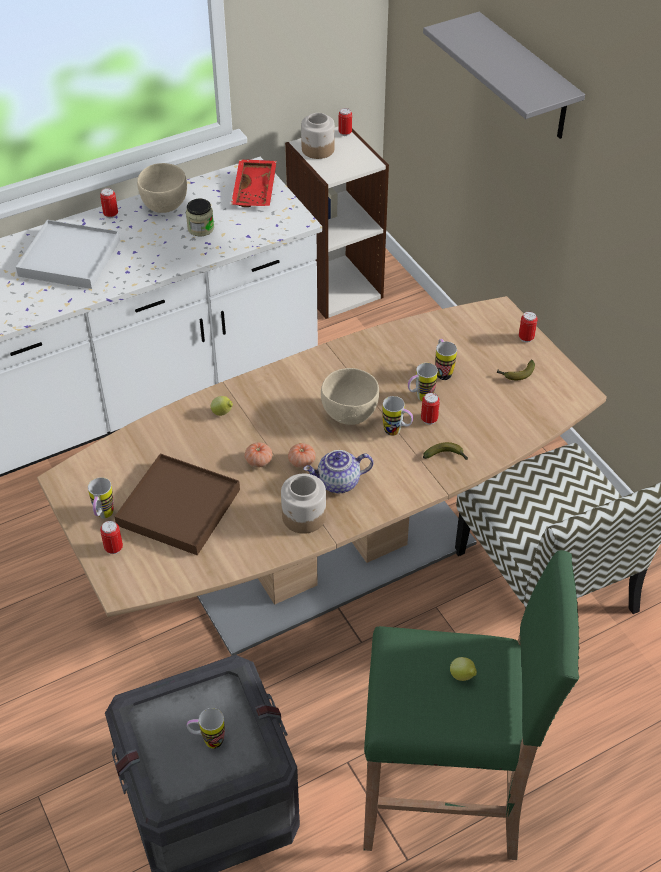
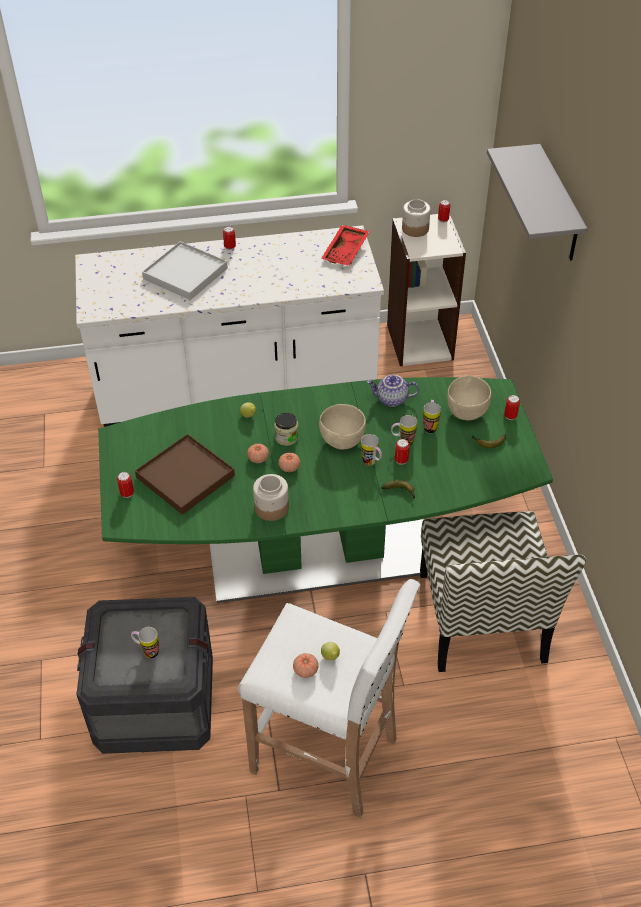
camera: 20 degrees right, 0 degrees up
(103, 516) = (130, 469): mug -> none
(165, 205) = (272, 248): beige bowl -> beige bowl (467, 412)
(201, 228) = (290, 272): jar -> jar (286, 437)
(329, 558) = (320, 551): brown dining table -> green dining table
(338, 483) = (308, 490): teapot -> teapot (391, 400)
(441, 701) = (305, 670): none -> tomato
(445, 799) = (327, 756): green stool -> white stool

